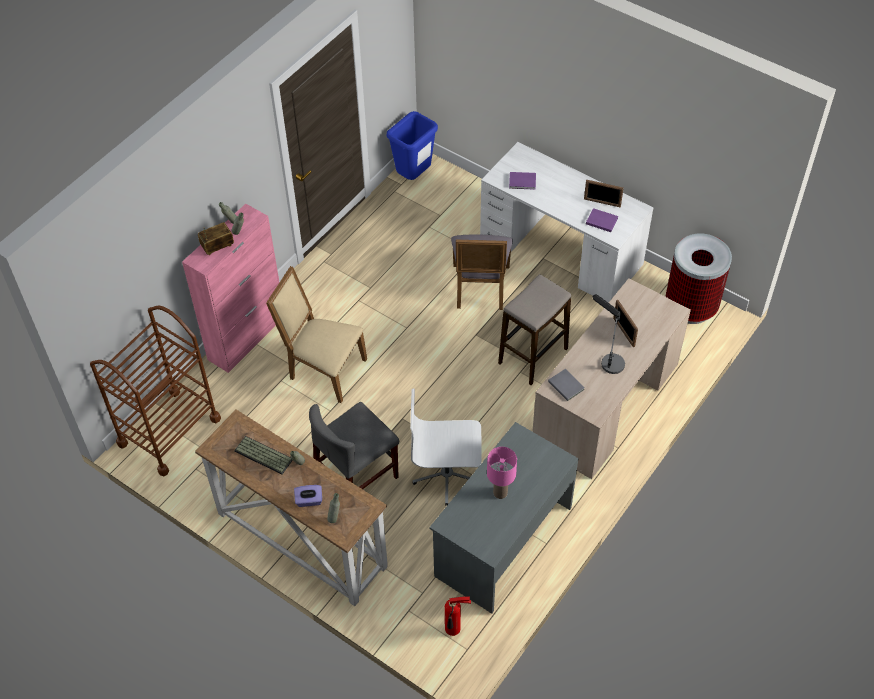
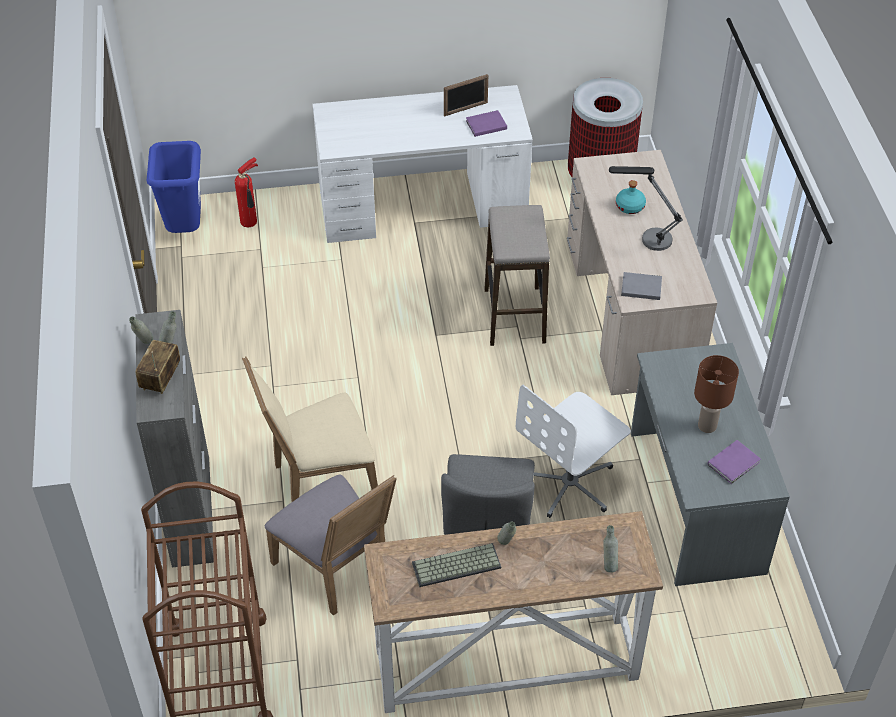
camera: 45 degrees left, 5 degrees down
(247, 337) = (191, 510): pink cabinet -> grey cabinet
(309, 500) = (562, 570): purple tissue box -> none
(454, 630) = (754, 619): fire extinguisher -> fire extinguisher (251, 222)
(480, 290) = (389, 291): grey chair -> grey chair (337, 571)
(500, 492) = (707, 425): pink table lamp -> brown table lamp
(523, 182) = (366, 136): purple book -> purple book (735, 463)
(623, 332) = (630, 206): picture frame -> turquoise bottle

